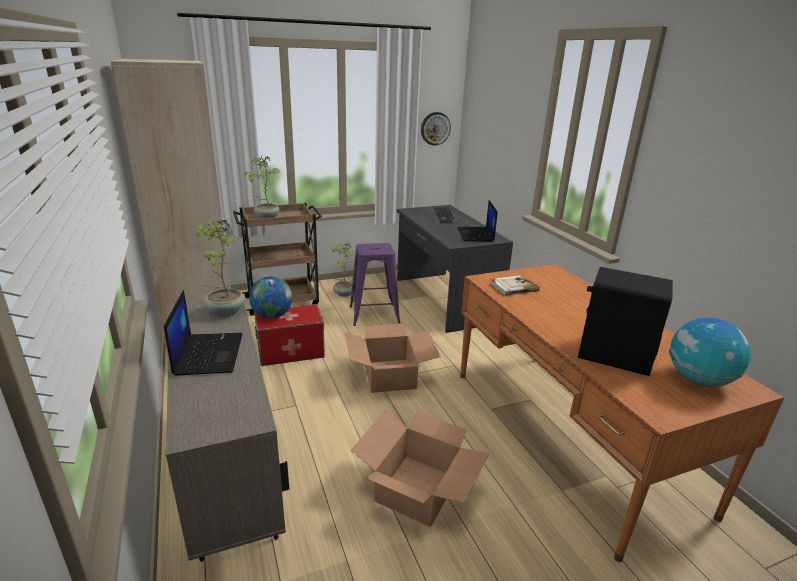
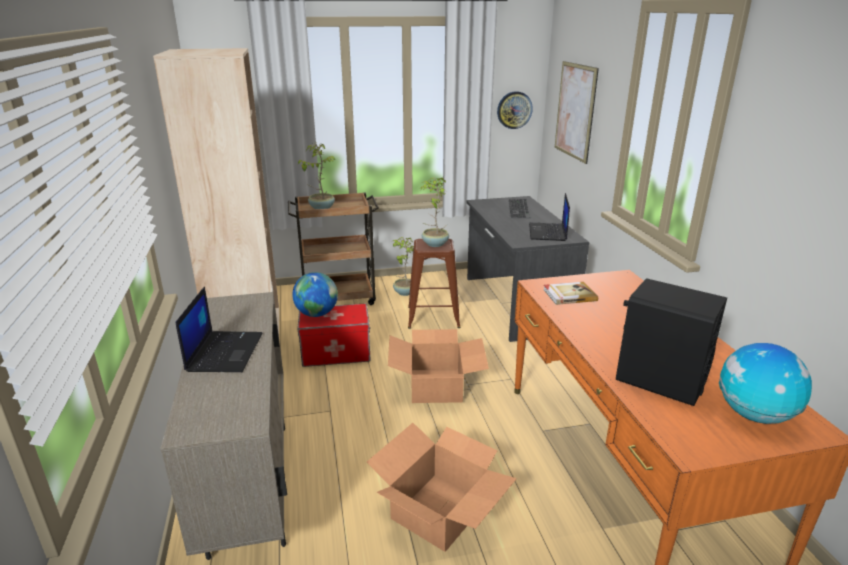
camera: 10 degrees right, 0 degrees up
(225, 311) = (252, 309): potted plant -> potted plant (434, 244)
(374, 314) = (433, 317): purple stool -> brown stool
(492, 129) = (575, 111): none -> picture

